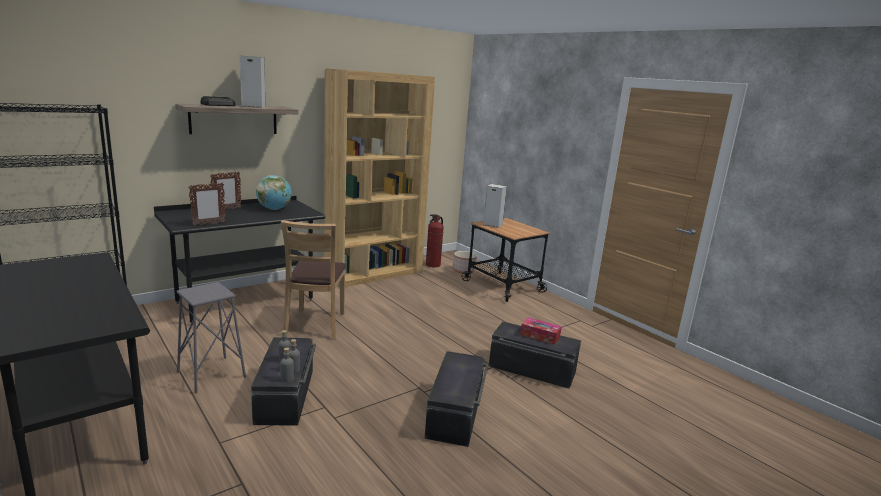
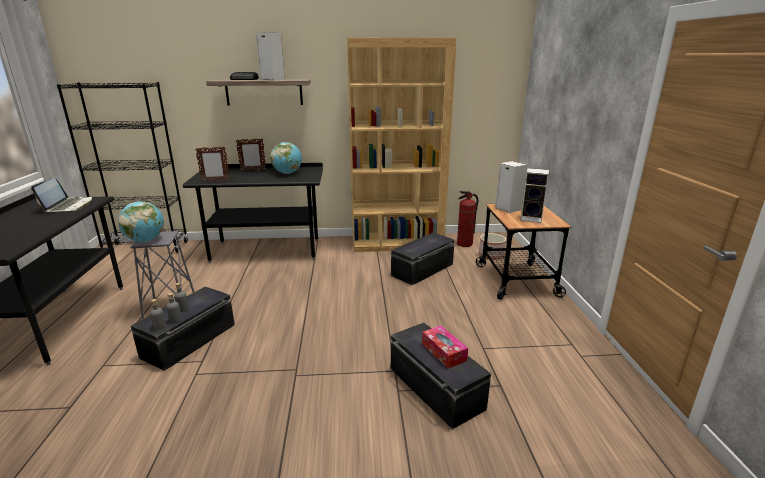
camera: 35 degrees right, 5 degrees up
(73, 268) = (68, 206): none -> laptop
(200, 296) = (145, 240): none -> globe
(315, 325) = (289, 282): brown chair -> none
(456, 413) = (295, 410): black storage box -> black storage box (423, 270)
(519, 230) = (532, 218): none -> speaker

